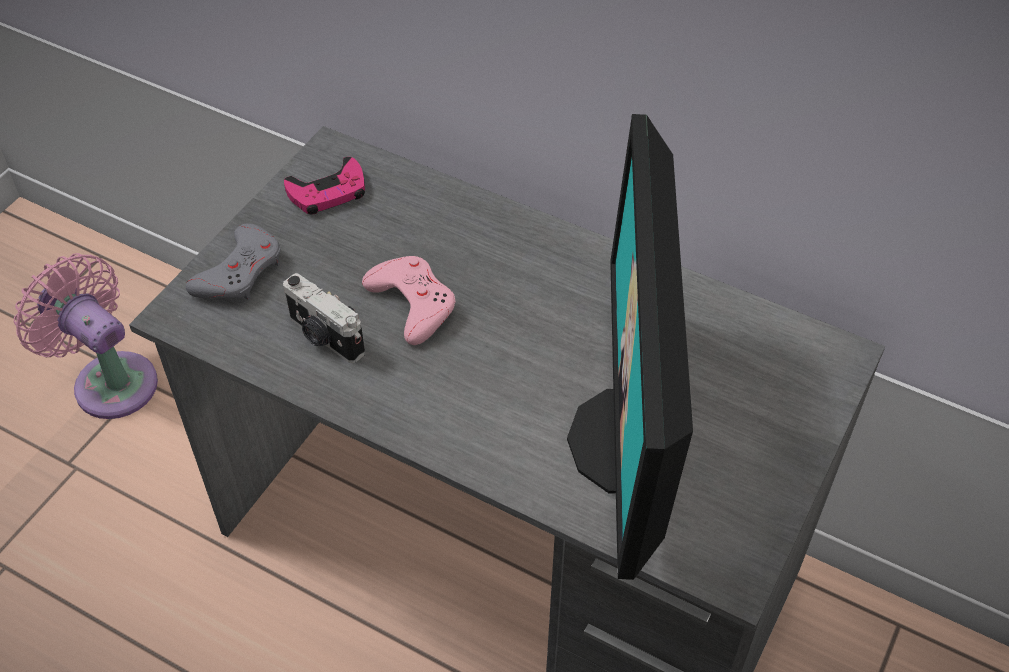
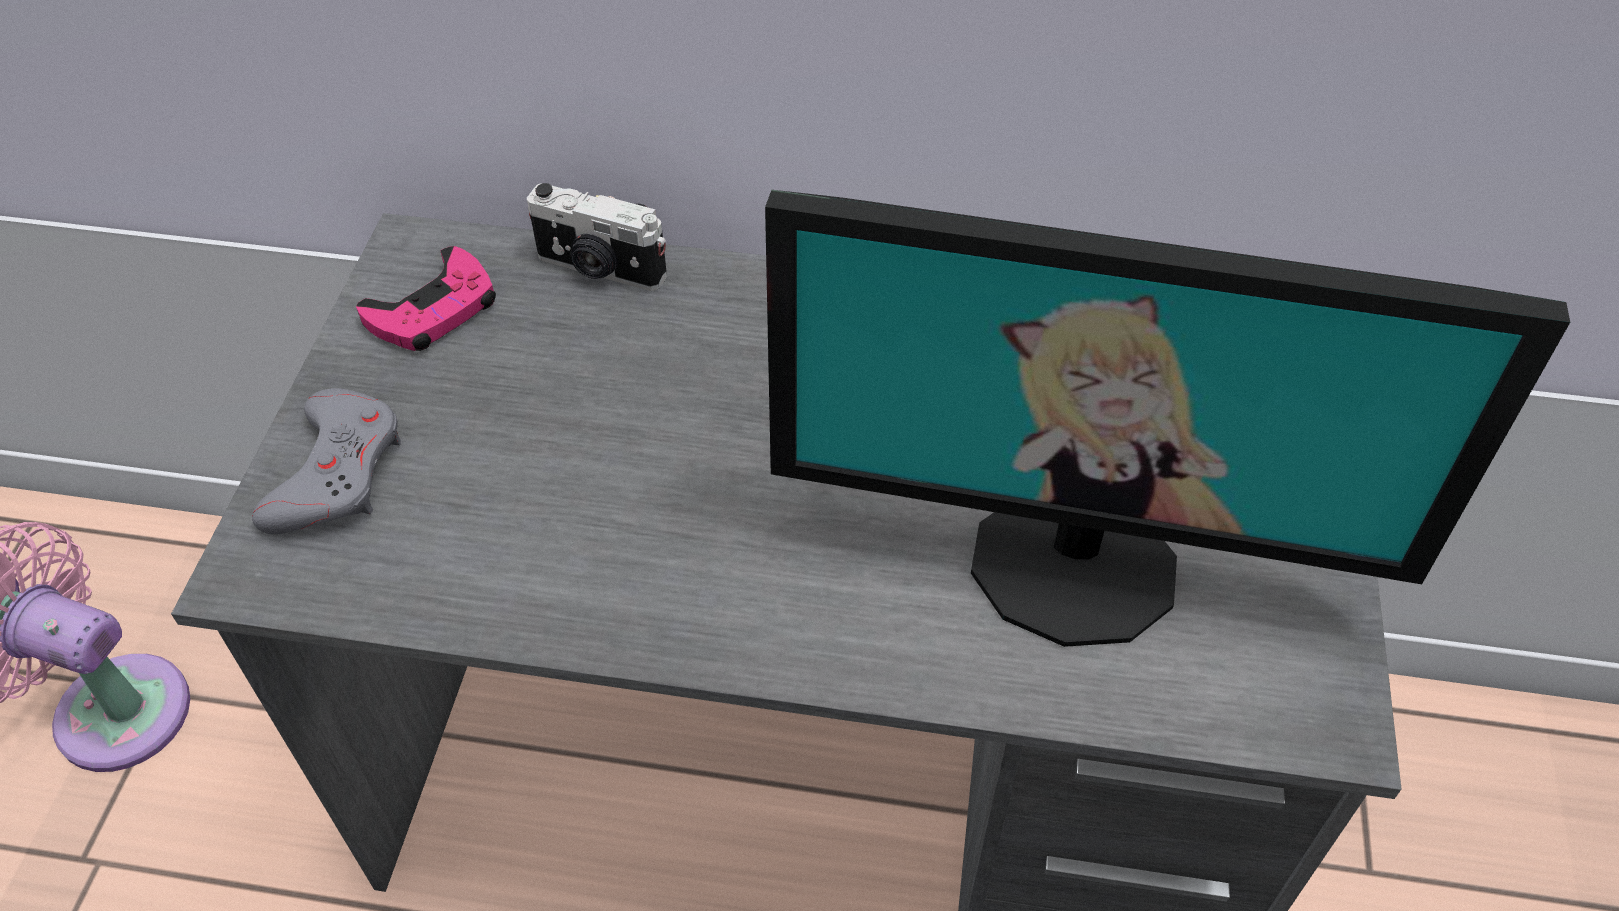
camera: 20 degrees left, 0 degrees up
(324, 337) = (524, 538): camera -> camera (600, 269)
(412, 303) = (644, 445): pink game controller -> none
(629, 442) = (1074, 562): monitor -> monitor turned 60 degrees counterclockwise

